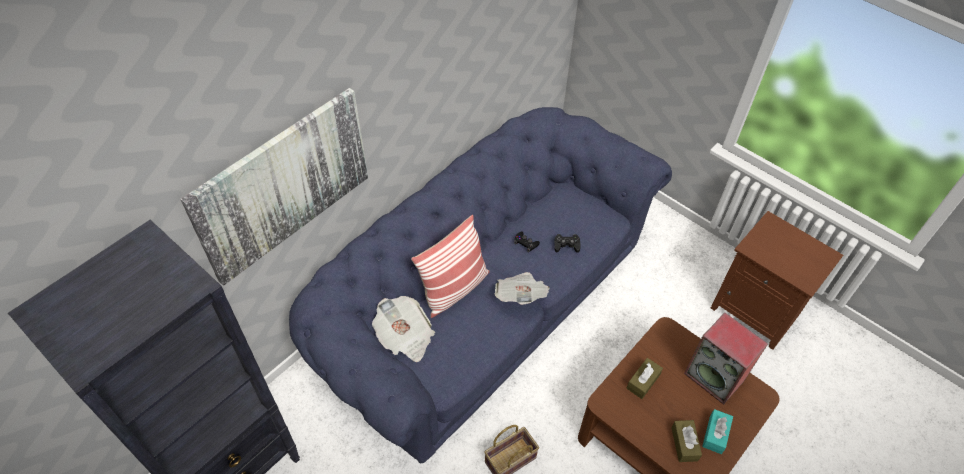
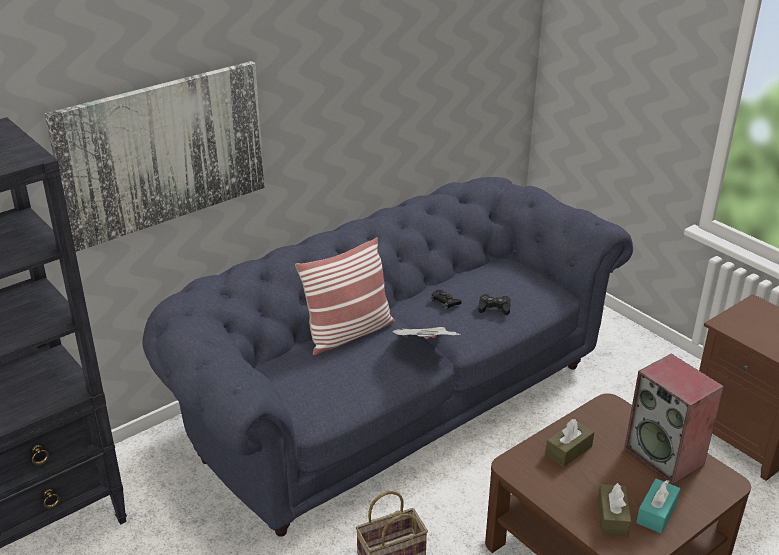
camera: 10 degrees right, 20 degrees down
(405, 337) = (277, 368): newspaper -> none

